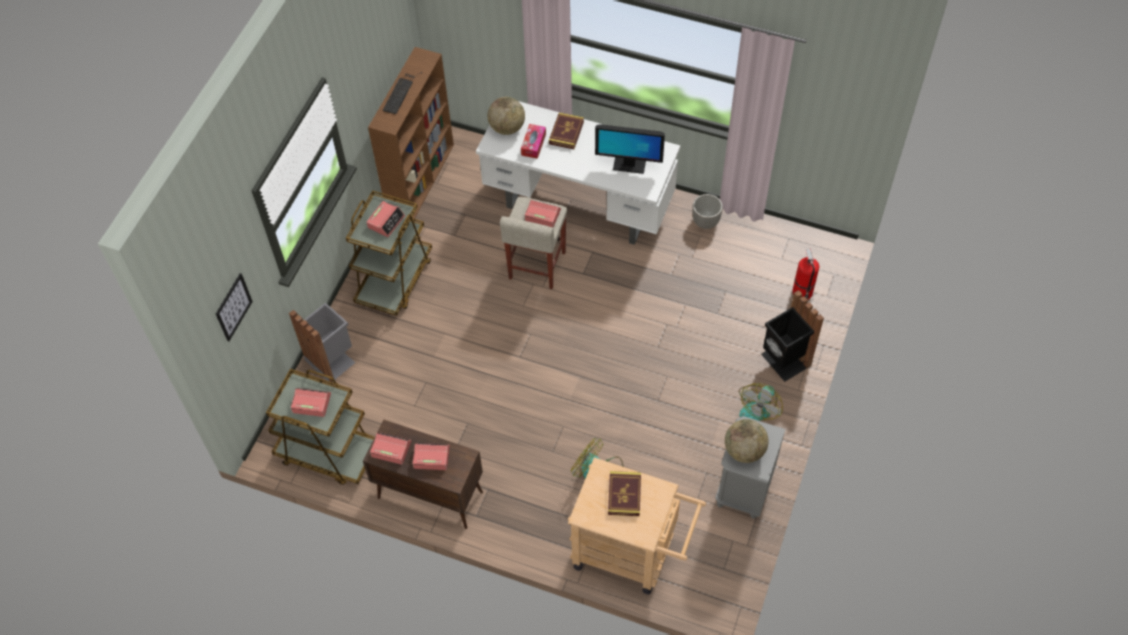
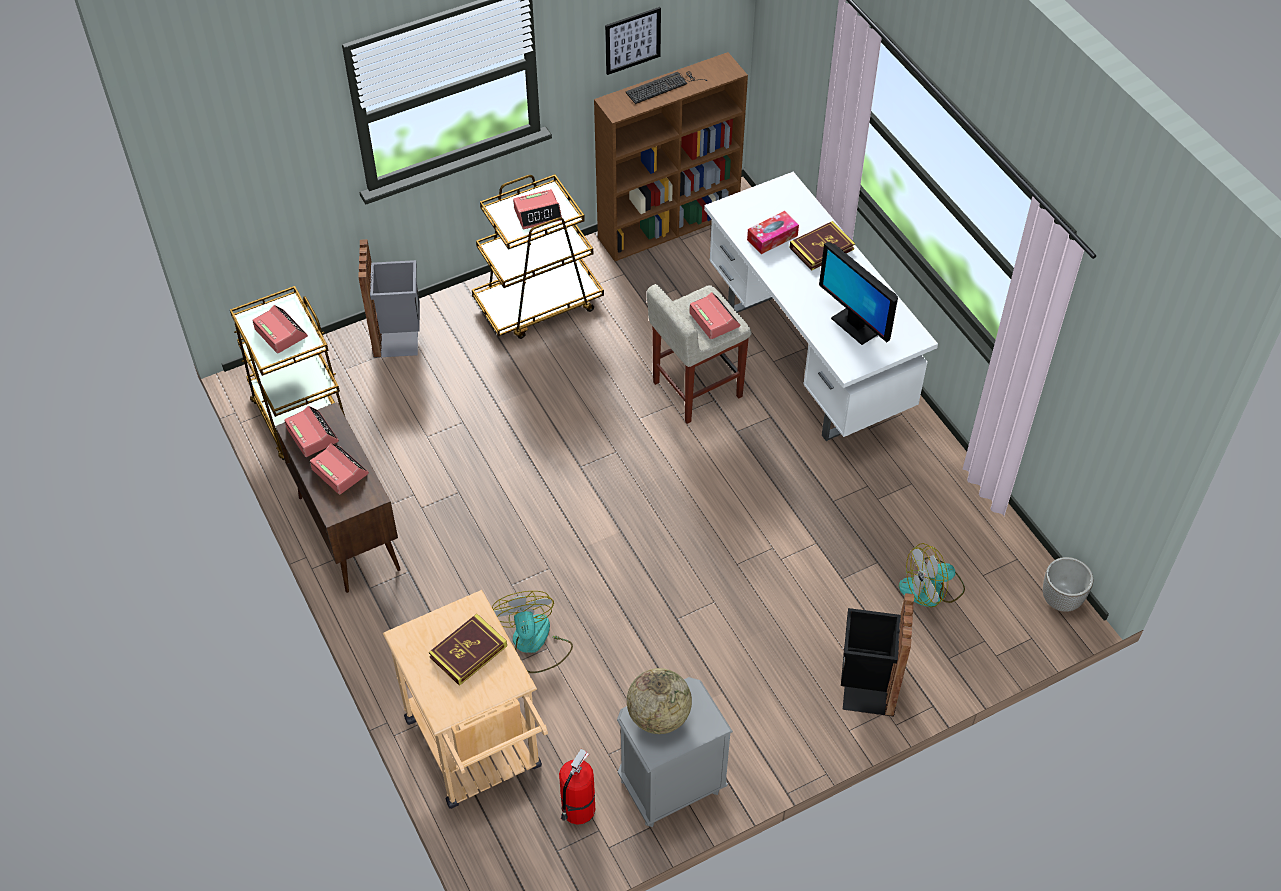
camera: 40 degrees right, 5 degrees down
(233, 307) = (259, 167): picture -> picture (632, 40)
(507, 128) = (762, 203): globe -> none
(705, 222) = (933, 473): planter -> planter (1060, 599)
(759, 406) = (783, 712): fan -> fan (932, 589)
(803, 293) = (970, 630): fire extinguisher -> fire extinguisher (577, 810)

